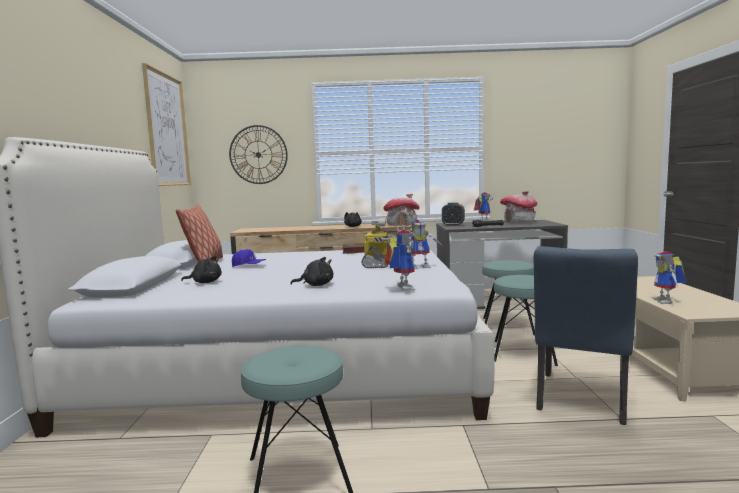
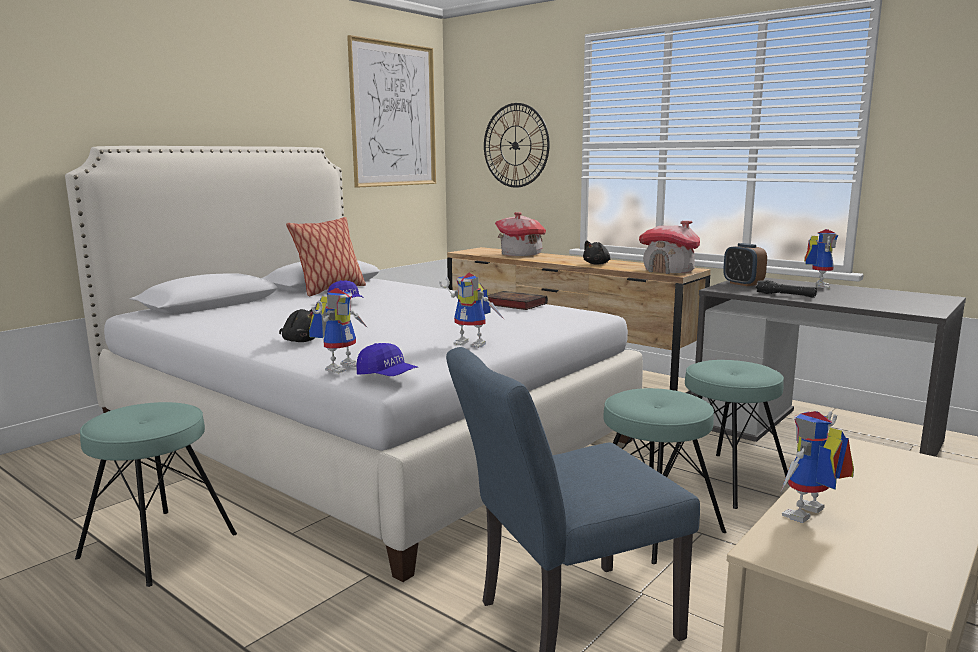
camera: 40 degrees right, 5 degrees up
(205, 282) = (252, 314): black plush toy -> none
(377, 264) = (445, 328): toy robot -> none
(444, 285) = (387, 376): none -> blue cap
(519, 221) = (887, 295): toy house -> toy house (520, 254)

